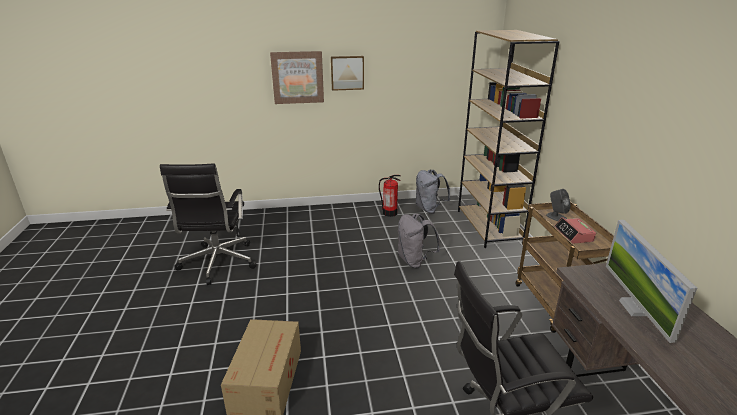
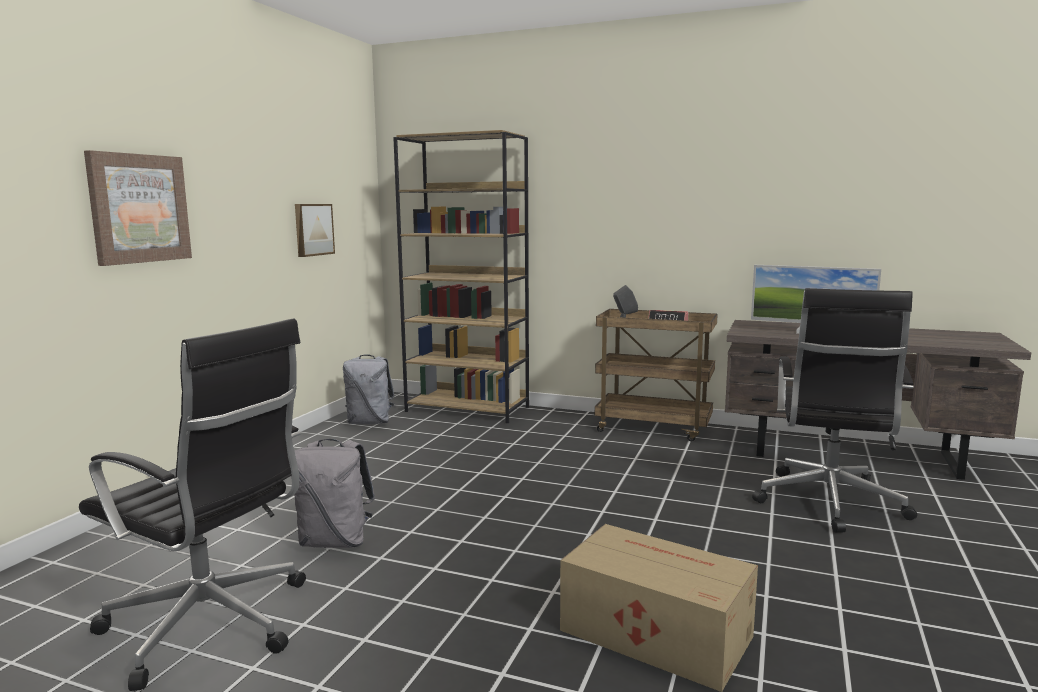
camera: 60 degrees left, 15 degrees down
(347, 72) = (218, 201): picture -> picture (313, 229)
(389, 213) = (331, 444): fire extinguisher -> none
(414, 261) = (481, 462): grey backpack -> grey backpack (335, 542)

